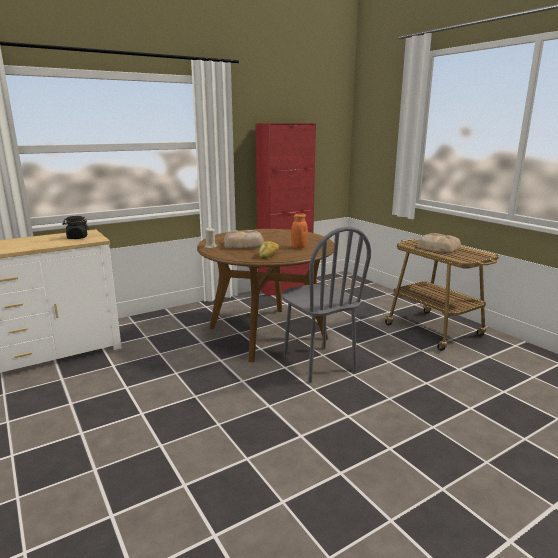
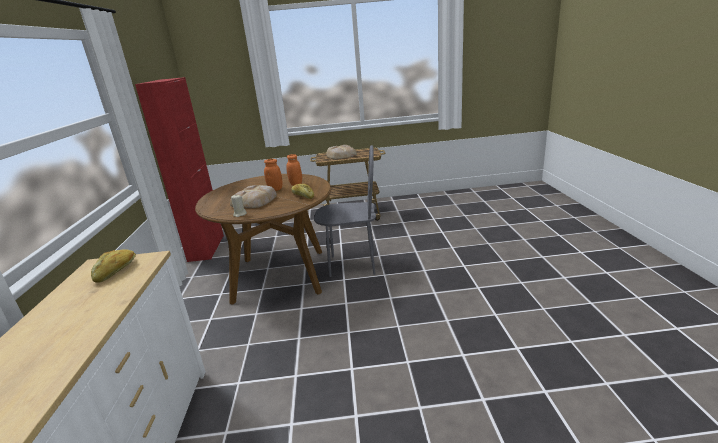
camera: 60 degrees left, 5 degrees up
(77, 237) = (116, 271): black jar -> bread
(279, 244) = (275, 189): none -> orange jar

